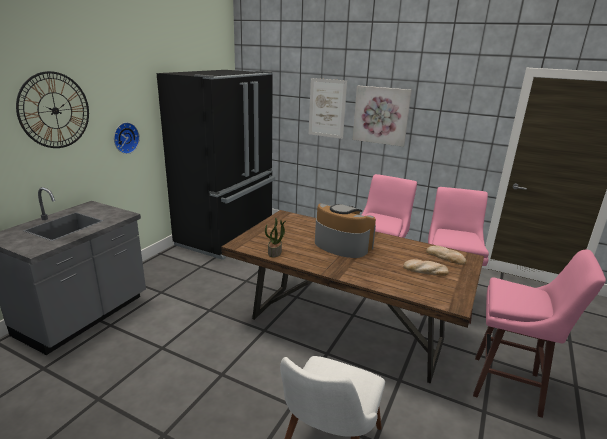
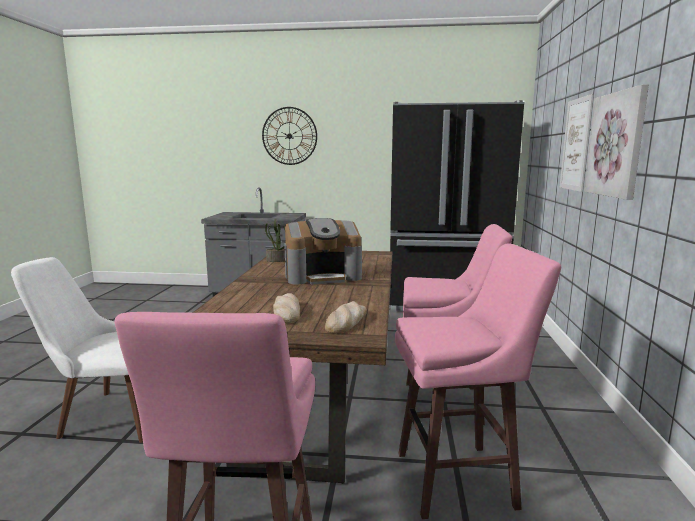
camera: 70 degrees right, 10 degrees down
(125, 137) = (349, 167): wall clock -> none
(342, 245) = (323, 276): coffee machine -> coffee machine turned 60 degrees clockwise

